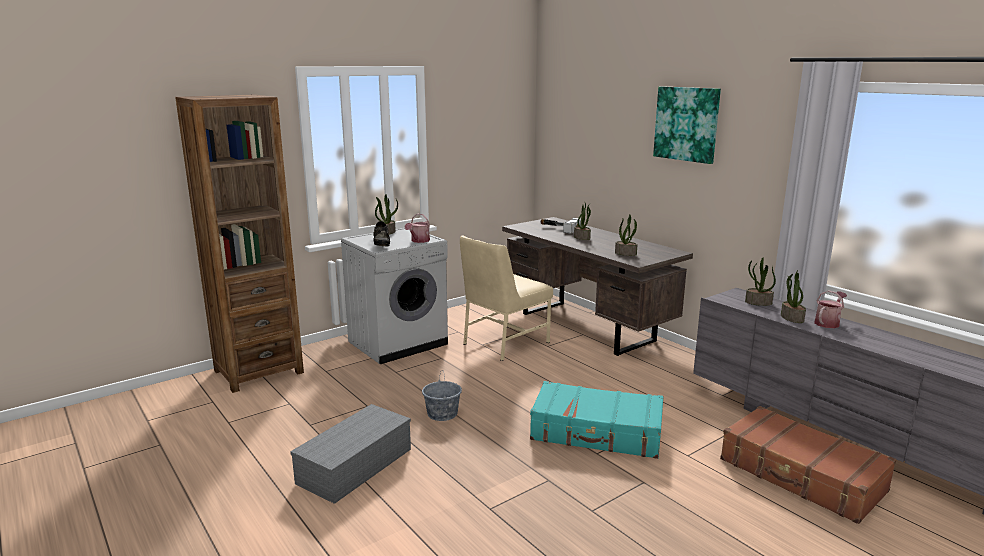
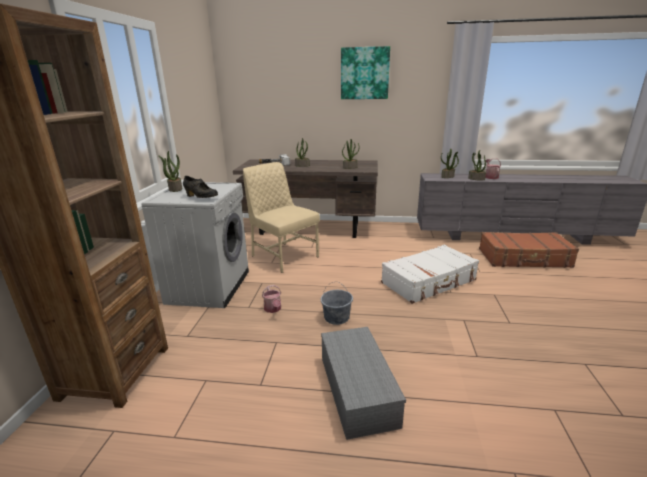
camera: 45 degrees left, 5 degrees up
(419, 241) = (222, 188): watering can -> watering can (273, 309)
(504, 343) = (283, 256): beige chair -> beige chair turned 135 degrees clockwise
(597, 433) = (429, 282): turquoise suitcase -> white suitcase

